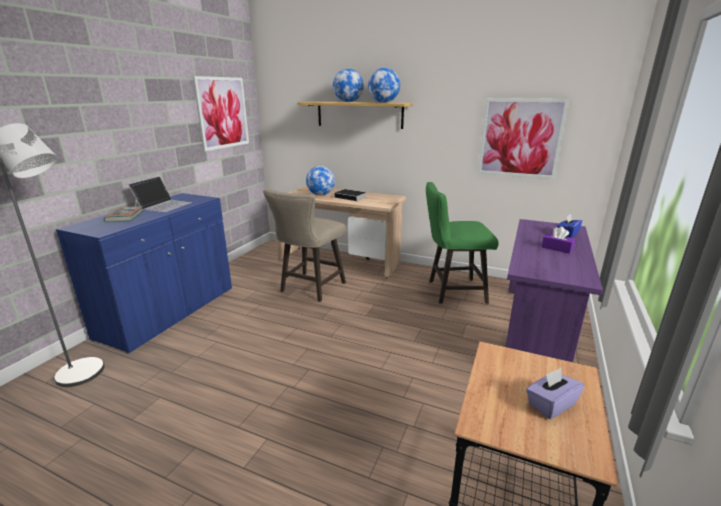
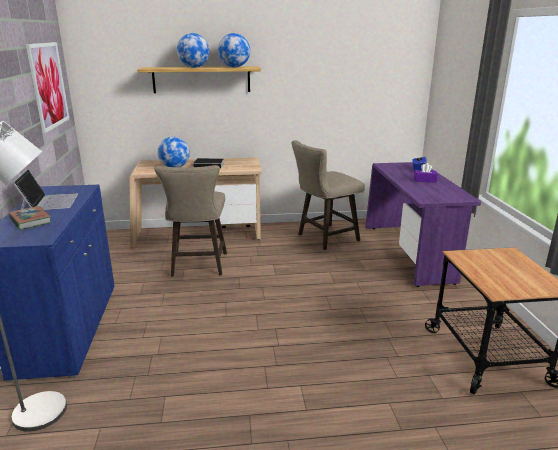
camera: 30 degrees left, 0 degrees up
(452, 291) = (324, 238): green stool -> beige stool
(520, 138) = (356, 94): picture -> none
(550, 404) = (516, 271): purple tissue box -> none

